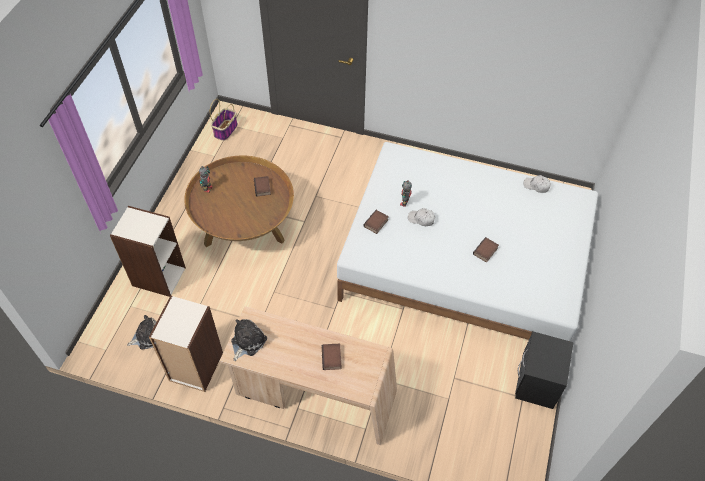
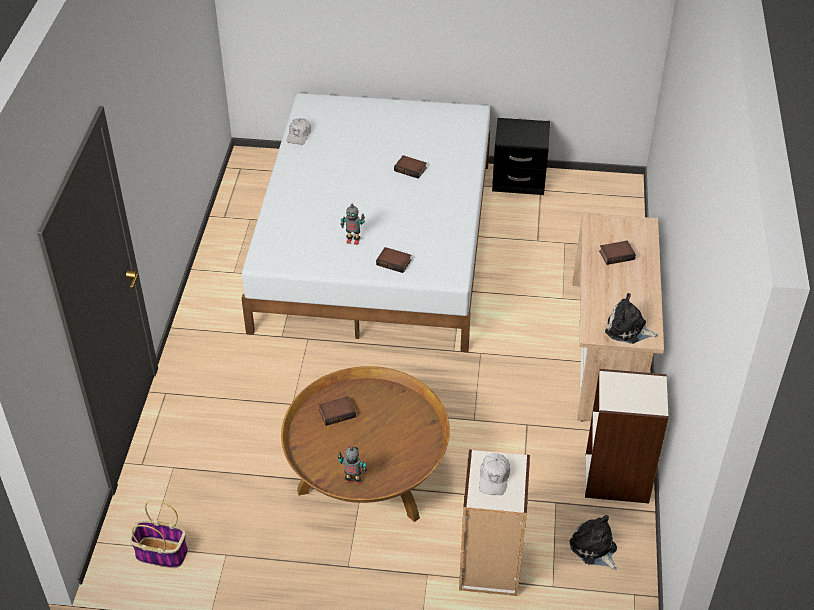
camera: 100 degrees left, 10 degrees down
(421, 219) = (376, 223): white cap -> white cap (494, 478)

